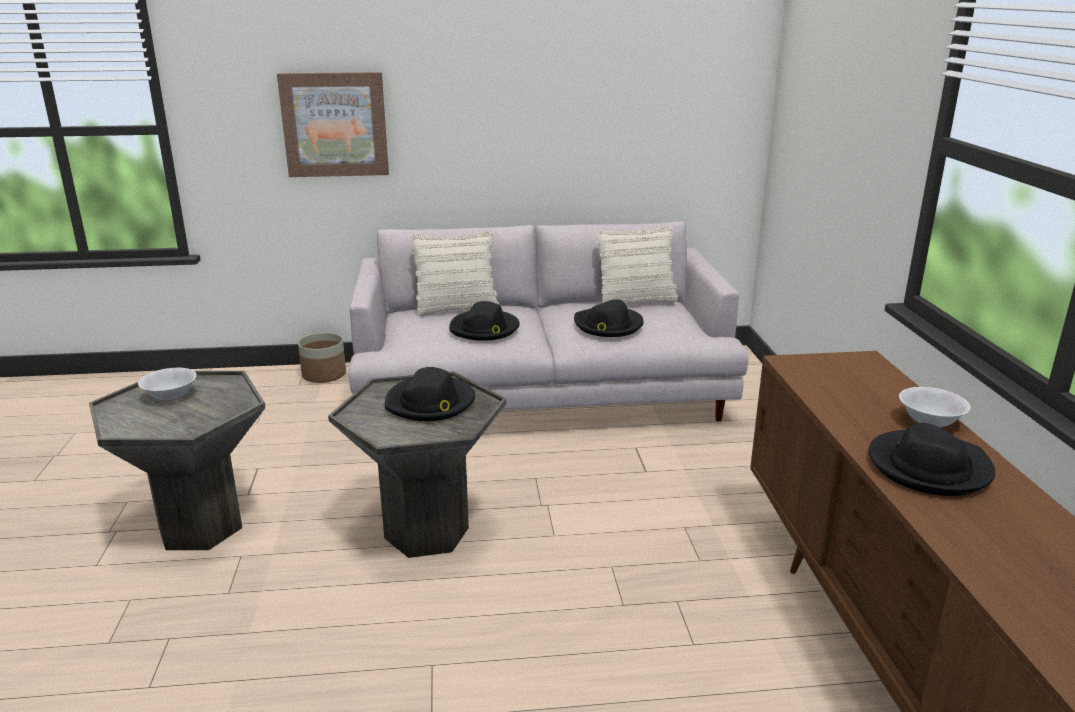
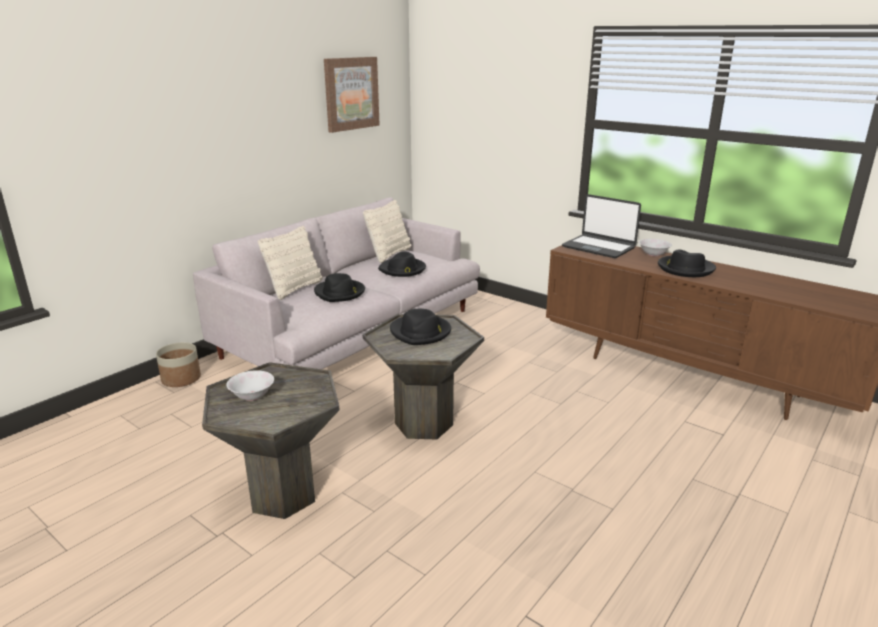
camera: 45 degrees left, 0 degrees up
(335, 124) = (156, 164): picture -> picture (351, 93)
(855, 377) = (599, 247): none -> laptop

